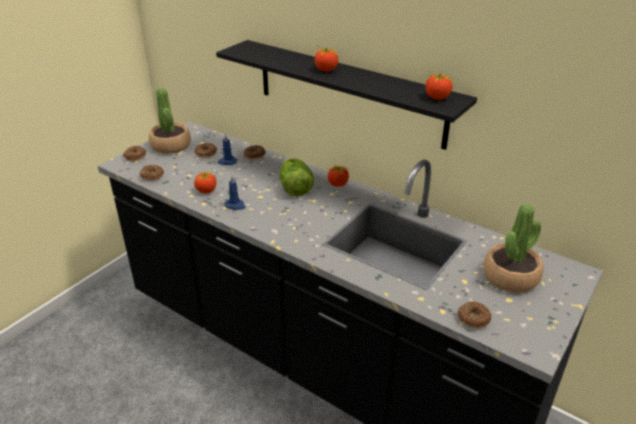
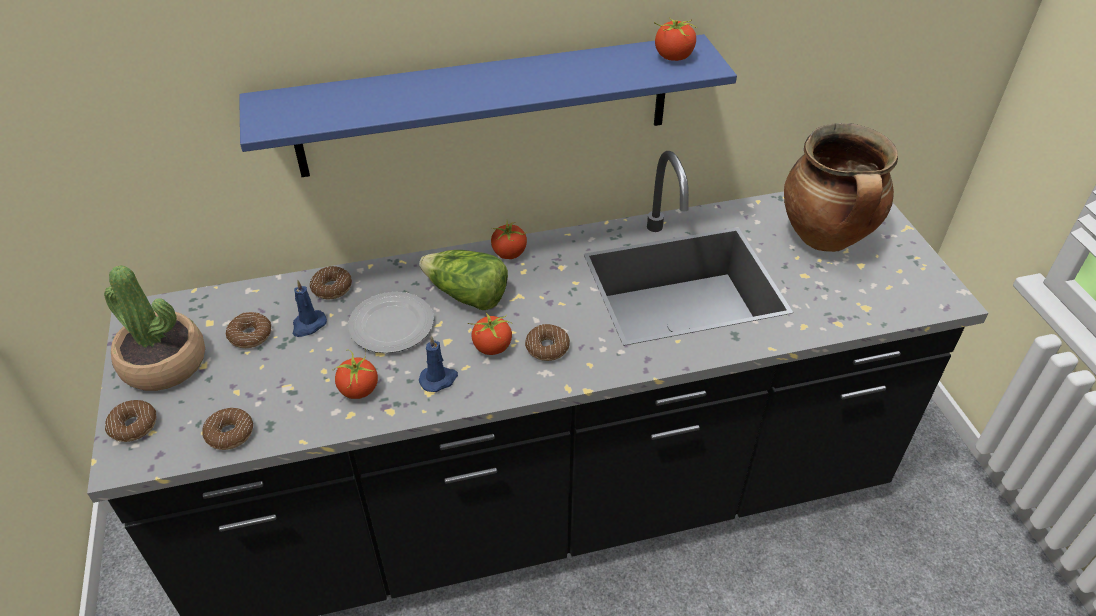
camera: 50 degrees left, 10 degrees up
(252, 179) = (391, 325): none -> plate
(326, 70) = (472, 86): tomato -> tomato (492, 347)
(348, 92) = (485, 106): black shelf -> blue shelf
(473, 319) = (869, 309): donut -> donut (547, 347)
(510, 276) = (826, 239): potted plant -> cooking pot

